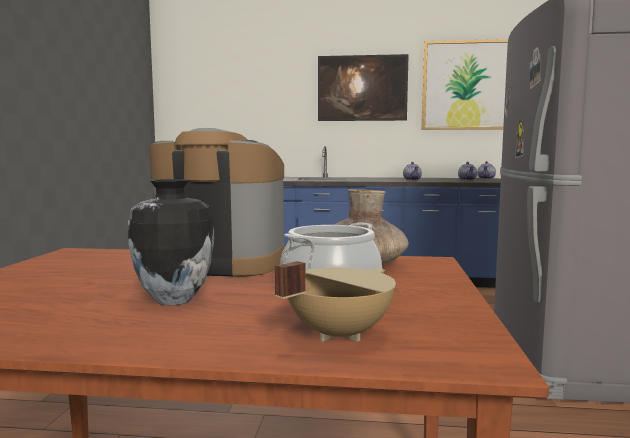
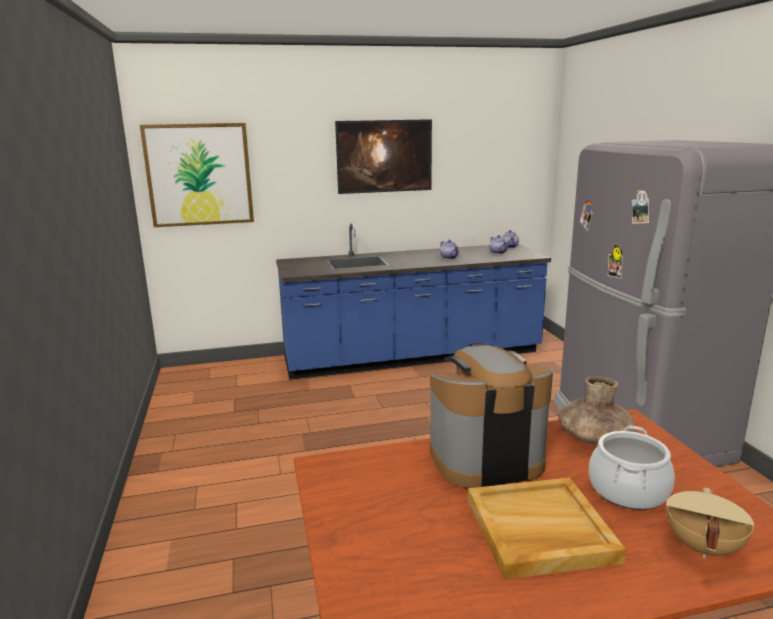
camera: 20 degrees left, 10 degrees up
(173, 300) = (539, 531): vase -> beige tray
(466, 85) = (487, 152): picture -> picture (199, 175)

